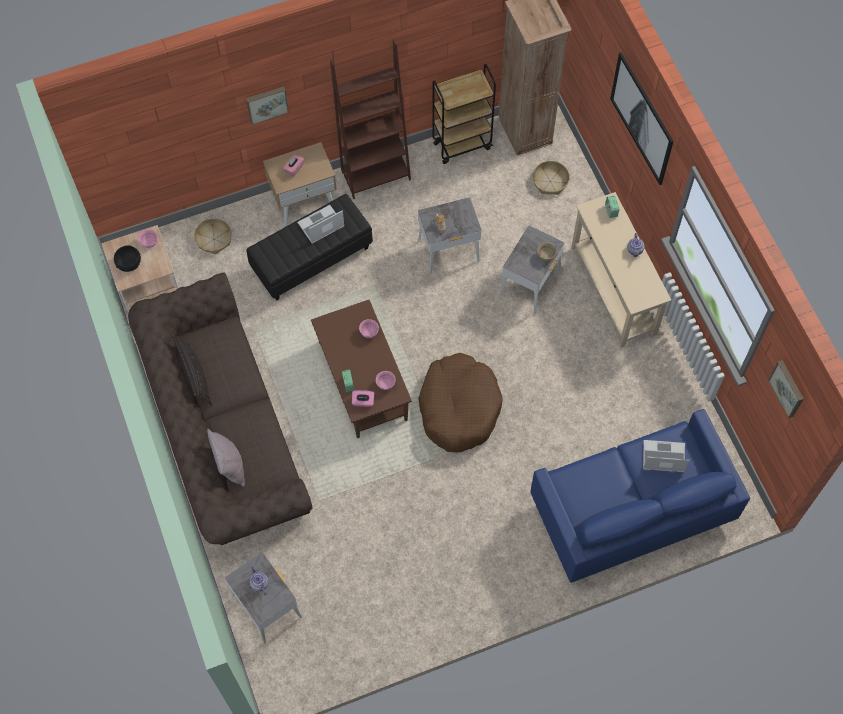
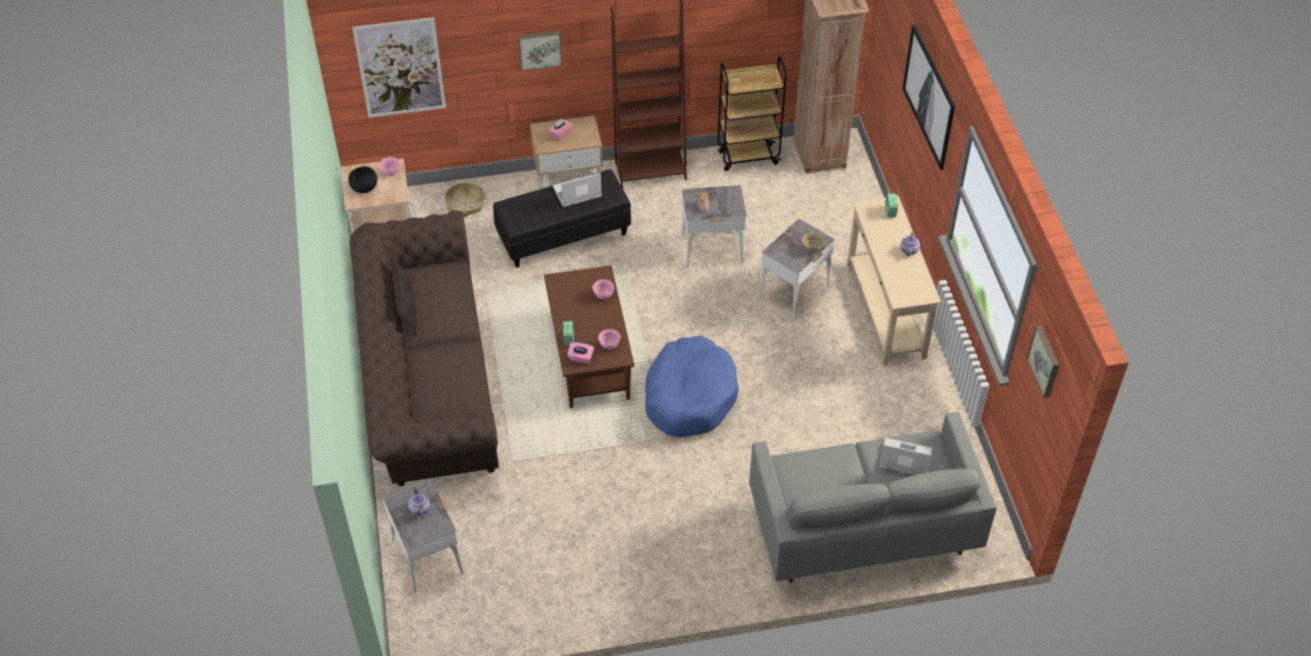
camera: 10 degrees right, 15 degrees down
(140, 145) = (400, 68): none -> picture
(230, 466) = (420, 394): purple pillow -> none
(459, 407) = (689, 396): brown dog bed -> blue dog bed
(550, 181) = (836, 201): basket -> none
(630, 510) = (862, 526): blue sofa -> grey sofa

